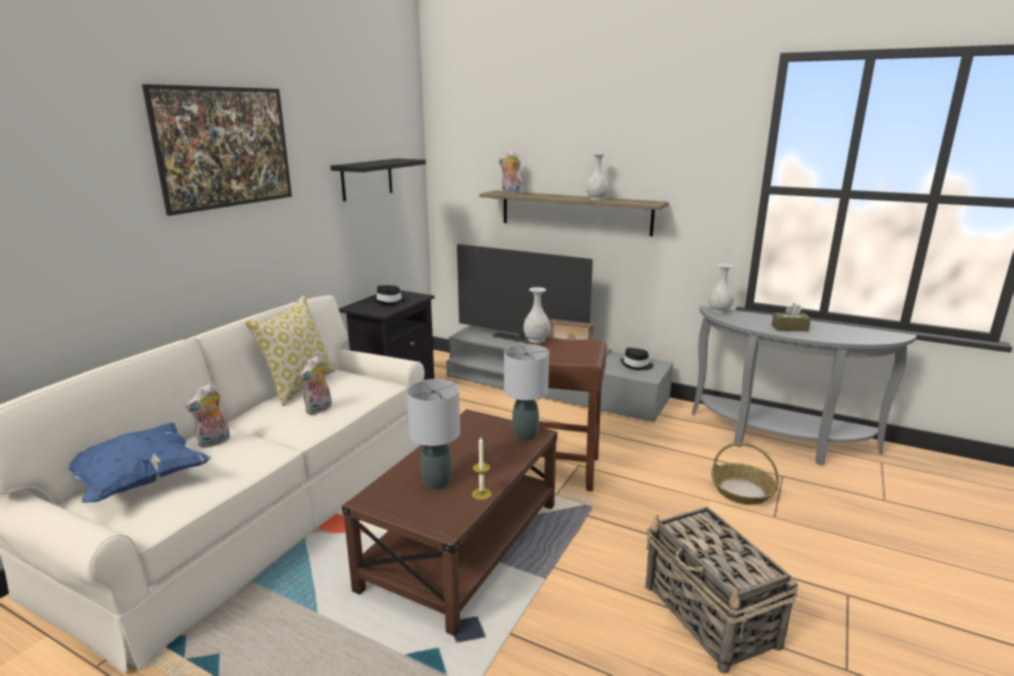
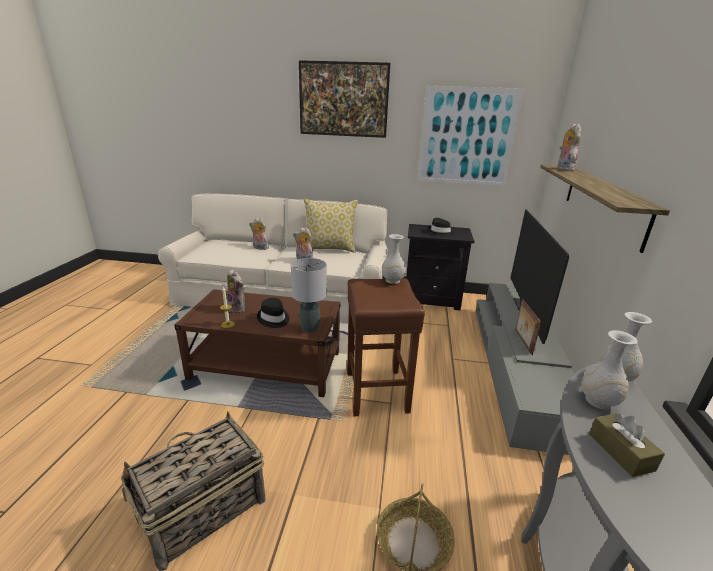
camera: 70 degrees right, 5 degrees up
(139, 481) = (221, 244): blue pillow -> none
(367, 179) = (467, 137): black shelf -> picture
(437, 483) = (238, 308): grey table lamp -> plush toy
(596, 199) = (600, 187): white vase -> white vase (598, 401)
(636, 365) = (552, 389): black hat -> black hat (273, 319)

